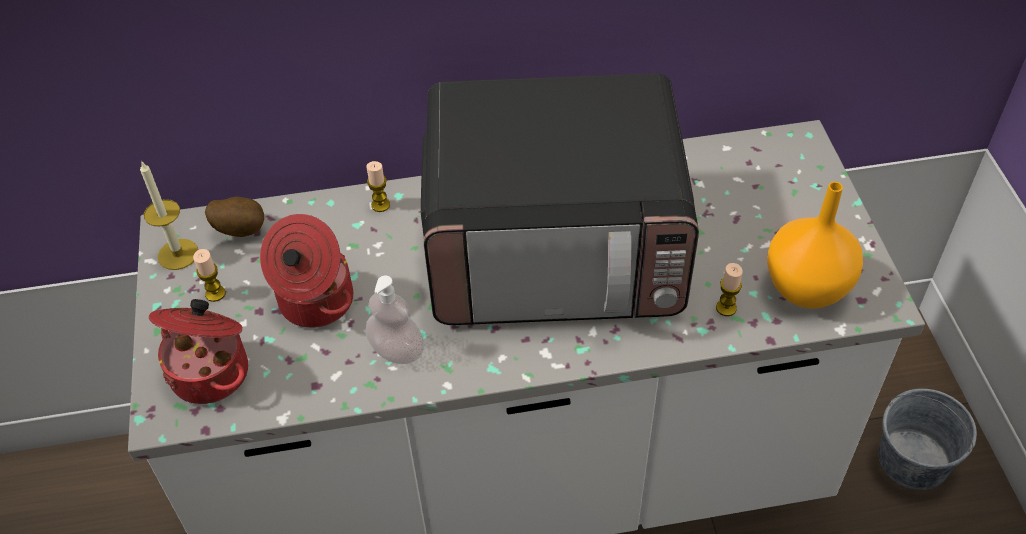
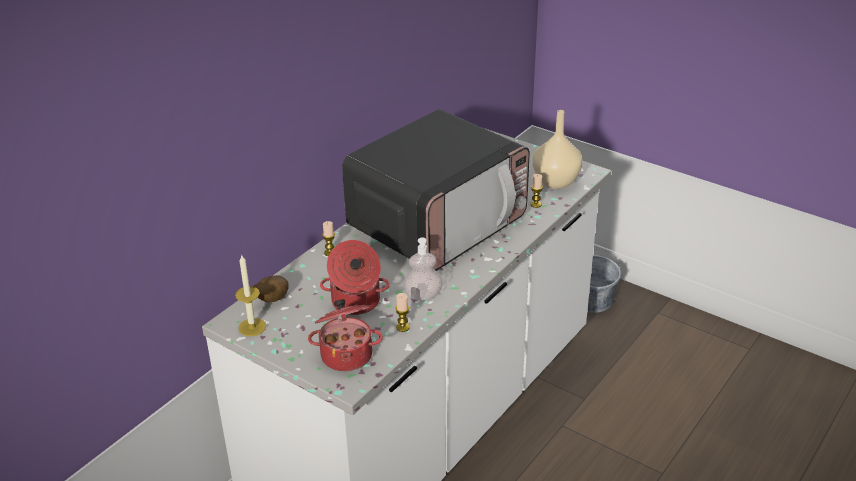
camera: 45 degrees left, 15 degrees down
(215, 293) = (299, 328): candle -> candle (403, 327)
(805, 289) = (556, 182): orange vase -> beige vase

